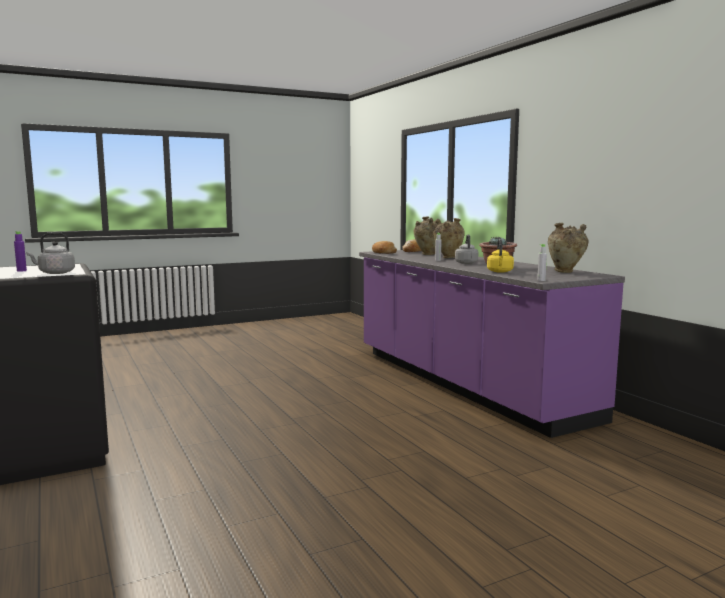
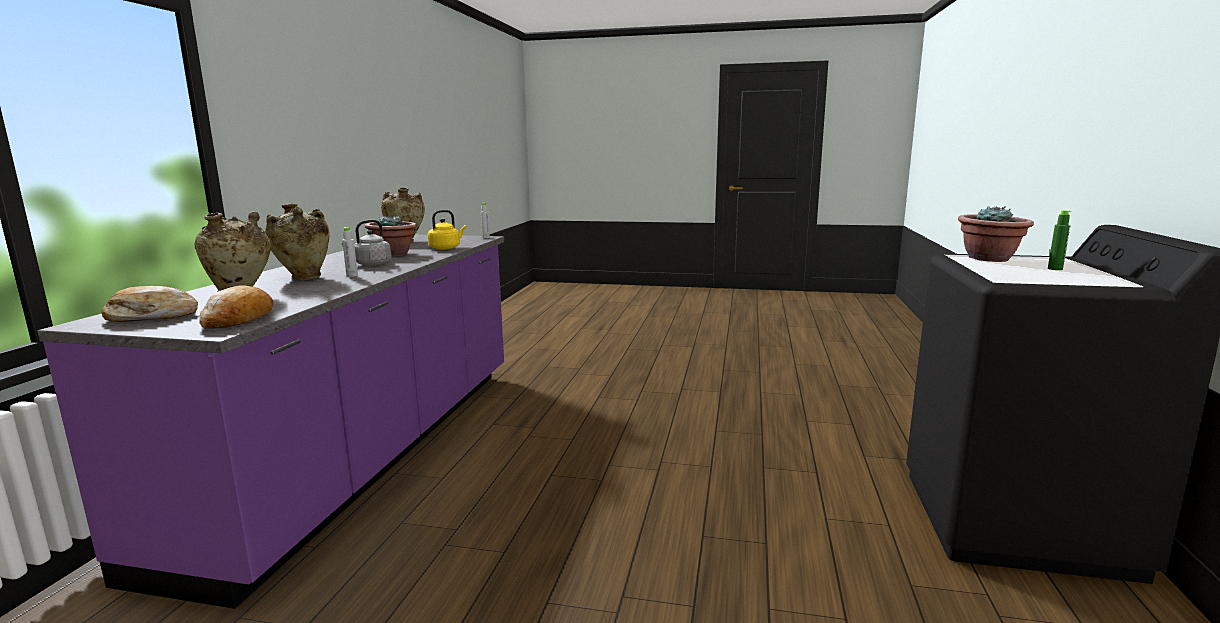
camera: 140 degrees left, 5 degrees up
(21, 271) = (1055, 269): purple bottle -> green bottle
(55, 273) = (989, 259): grey kettle -> potted plant

